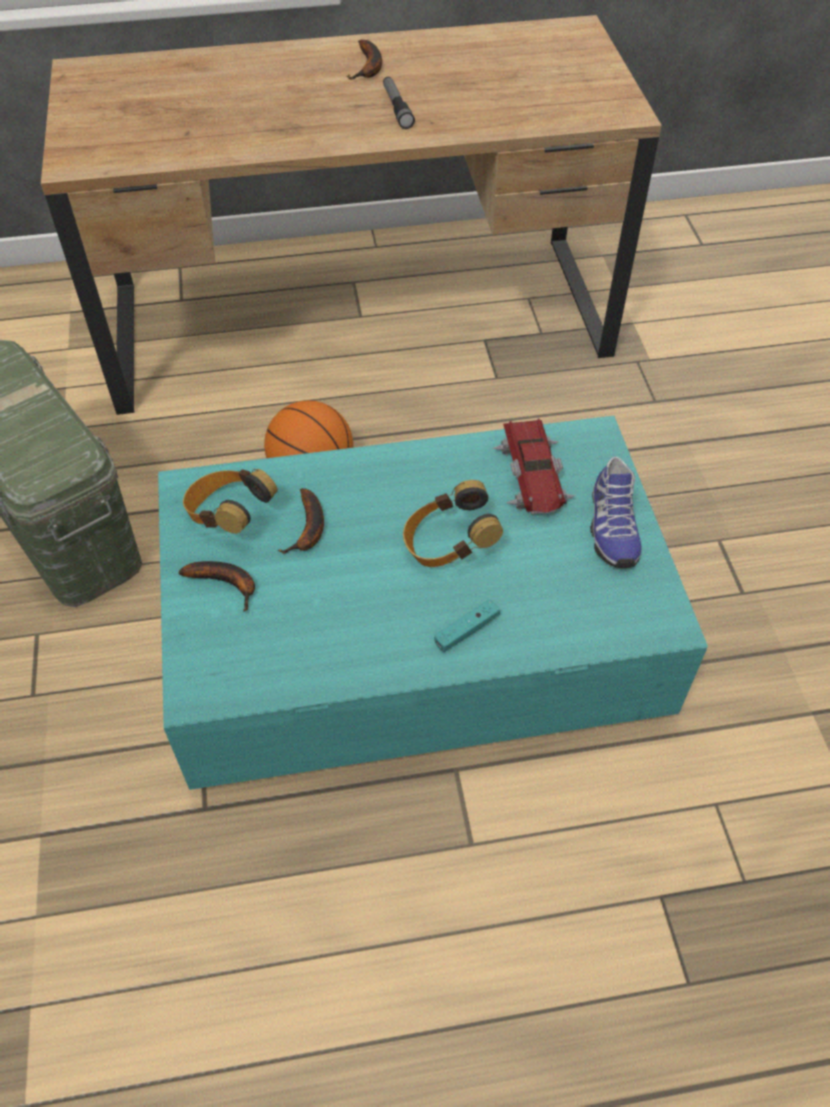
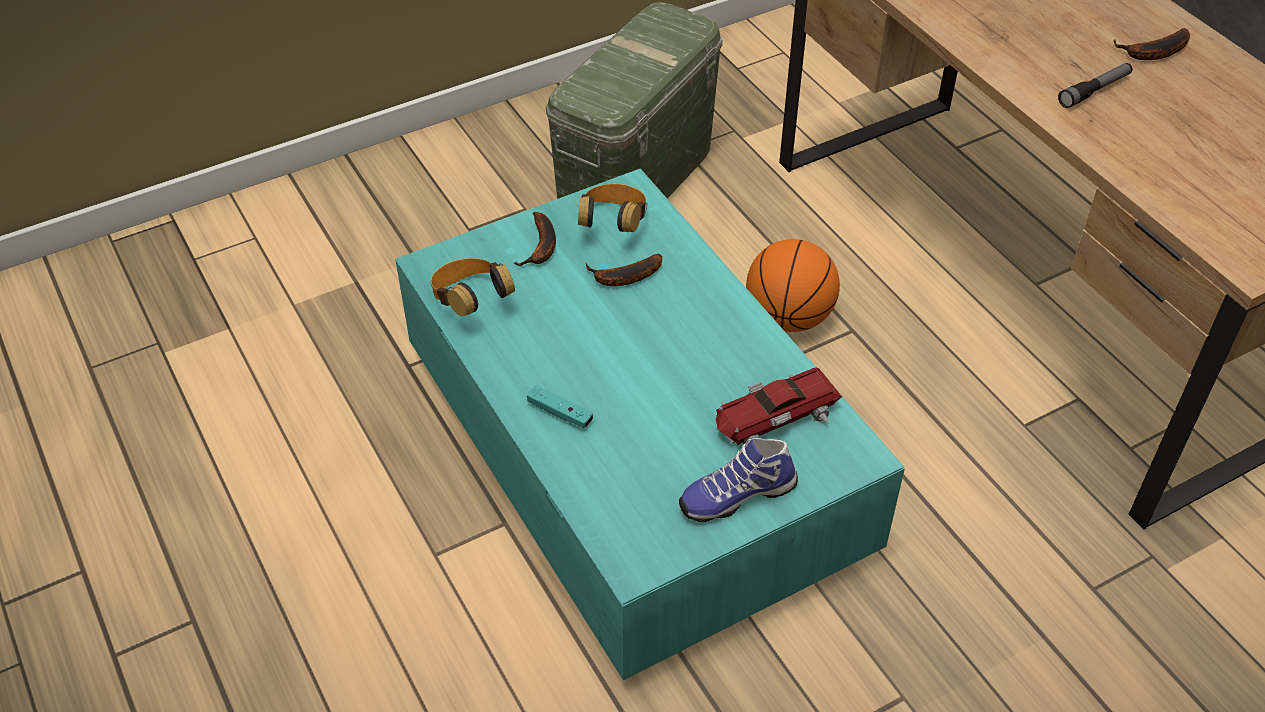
camera: 70 degrees right, 5 degrees down
(448, 545) = (651, 375): headphones -> headphones (471, 302)

